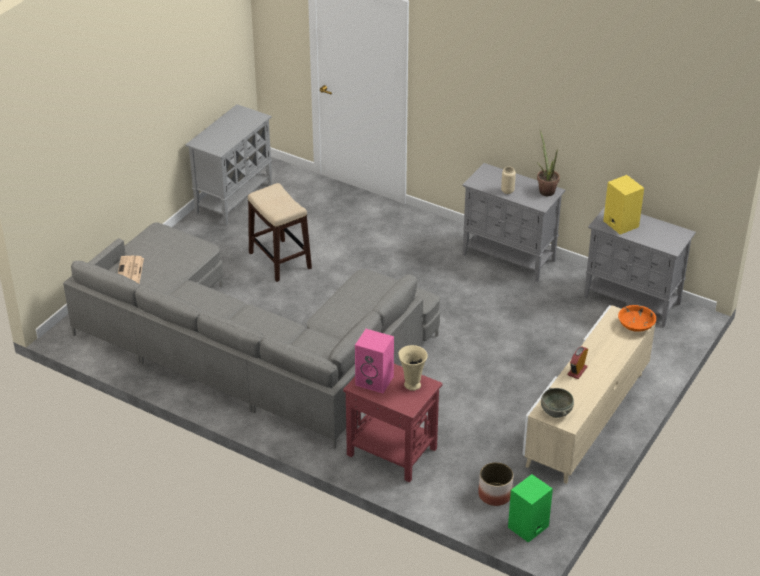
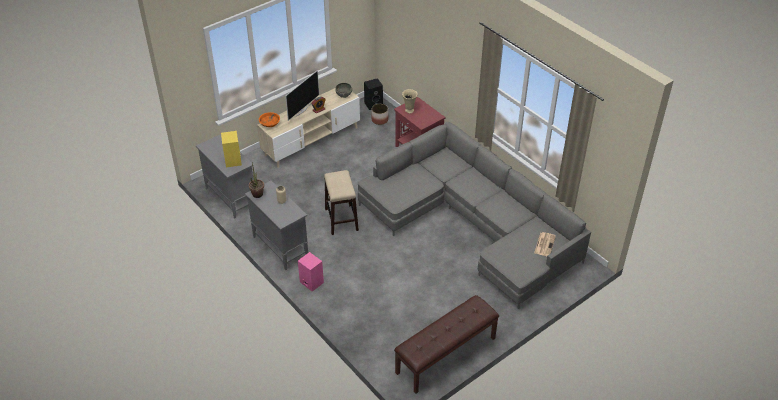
camera: 160 degrees left, 5 degrees up
(234, 198) = (446, 356): grey cabinet -> brown bench
(280, 261) = (432, 285): stool -> stool (341, 219)
(375, 380) = (427, 117): pink speaker -> pink speaker (311, 282)
(528, 528) = (373, 104): green speaker -> black speaker
(604, 363) = (302, 110): none -> television

